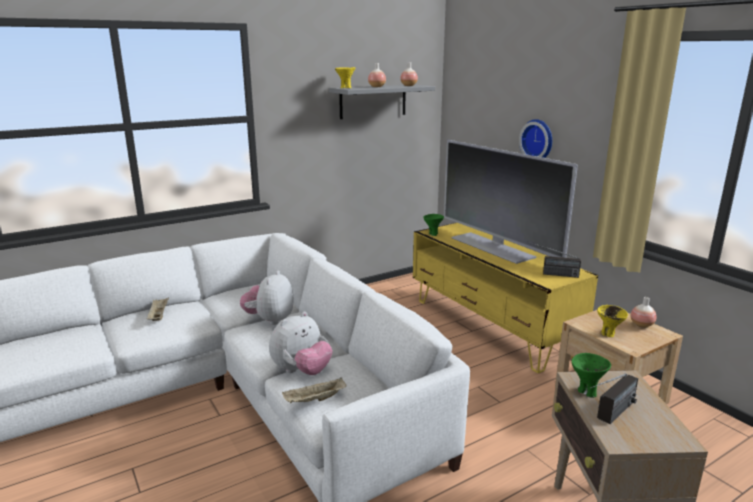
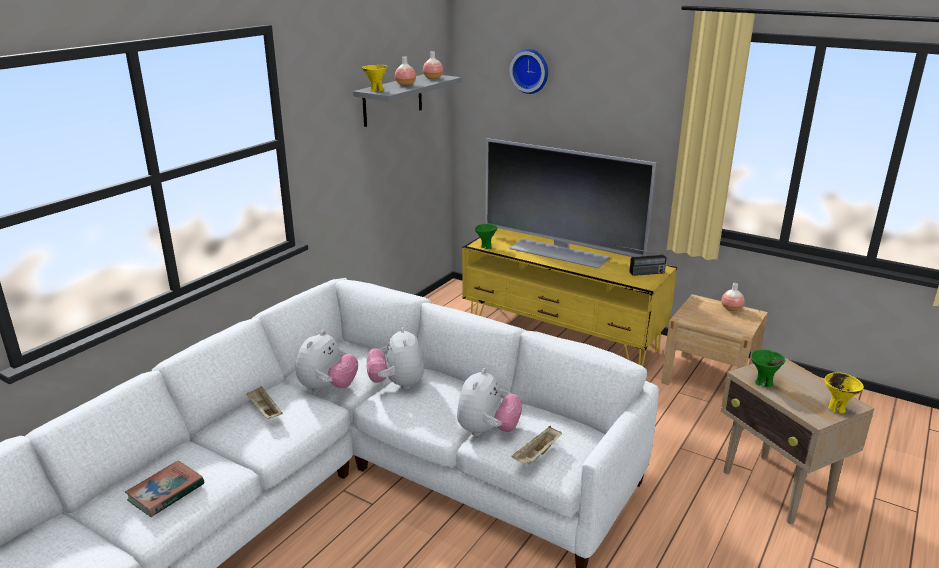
camera: 25 degrees left, 5 degrees up
(39, 352) = (166, 492): none -> book
(220, 311) = (328, 388): none -> plush toy
(538, 140) = (589, 133): wall clock -> wall clock (530, 70)
(608, 334) = (714, 324): yellow bowl -> yellow bowl (837, 408)
(610, 416) = (796, 399): radio -> none

